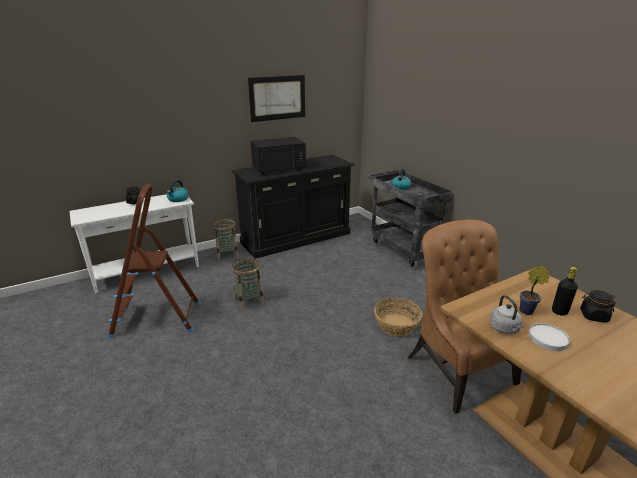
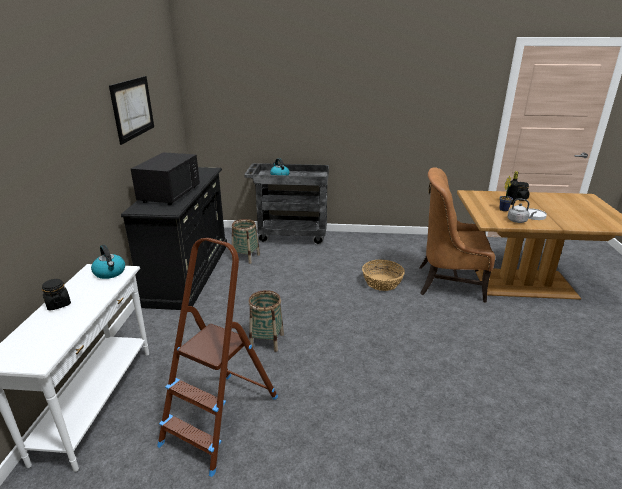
camera: 55 degrees left, 0 degrees up
(227, 255) = (153, 325): basket -> basket (246, 257)

